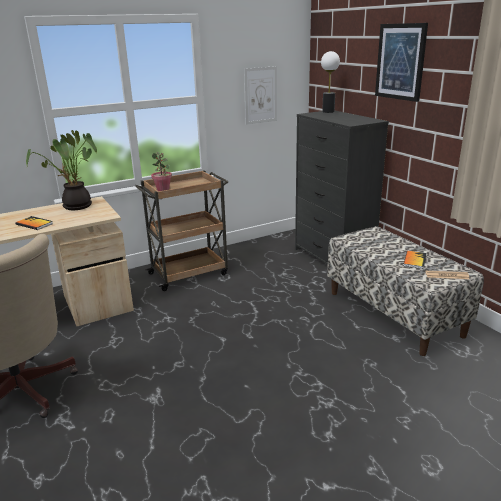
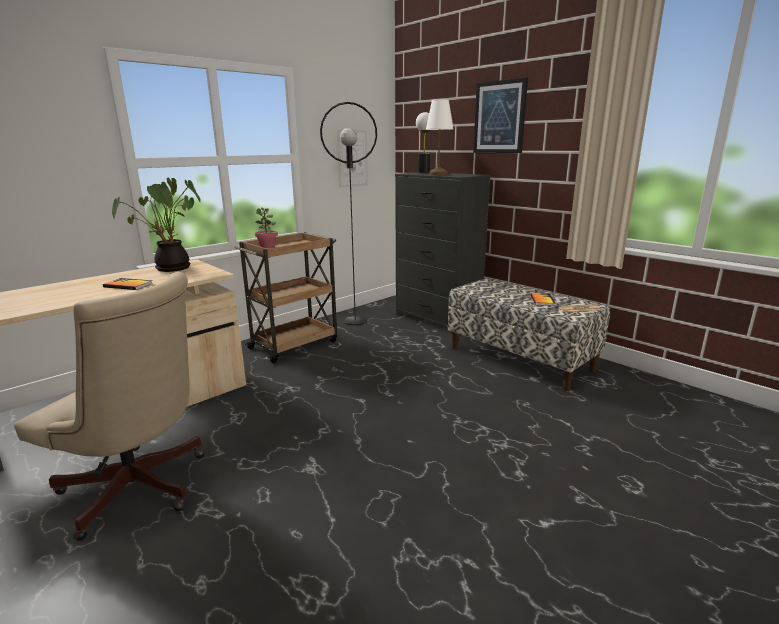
camera: 15 degrees left, 5 degrees down
(253, 252) = (355, 320): none -> black floor lamp
(335, 118) = (438, 174): none -> white table lamp

